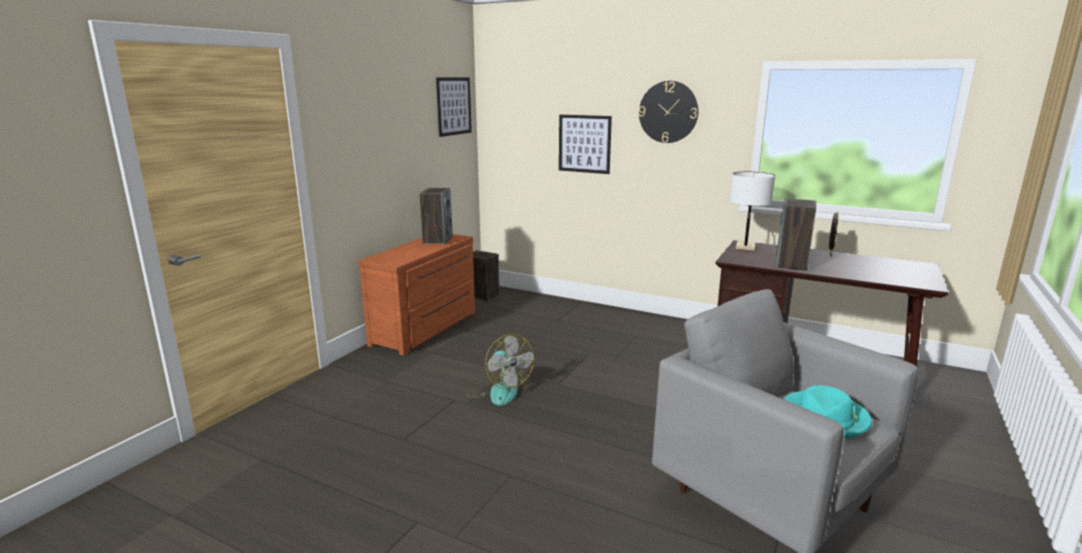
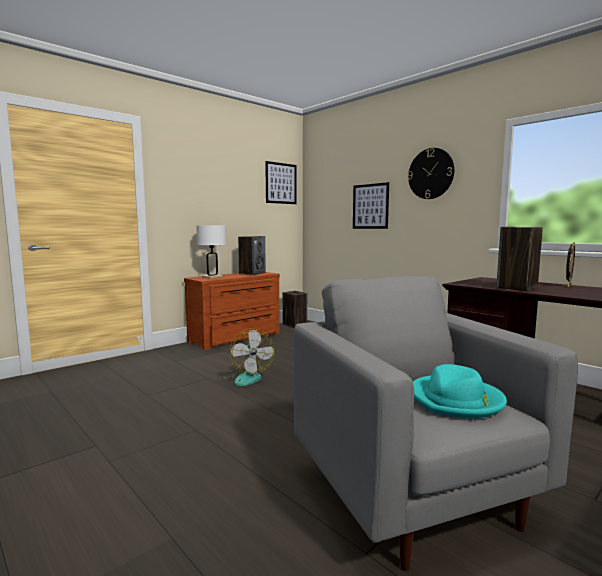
camera: 20 degrees right, 10 degrees down
(745, 247) = (485, 279): white table lamp -> white table lamp (212, 277)

